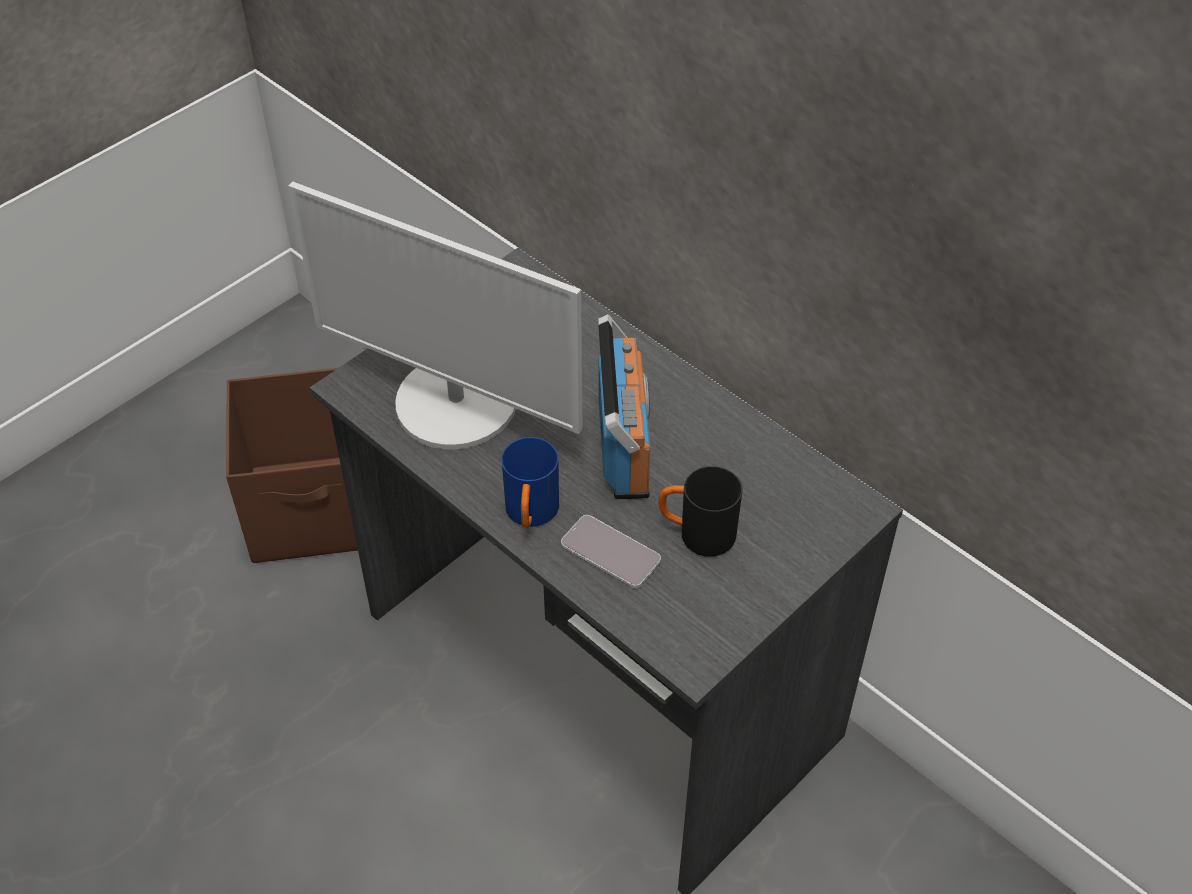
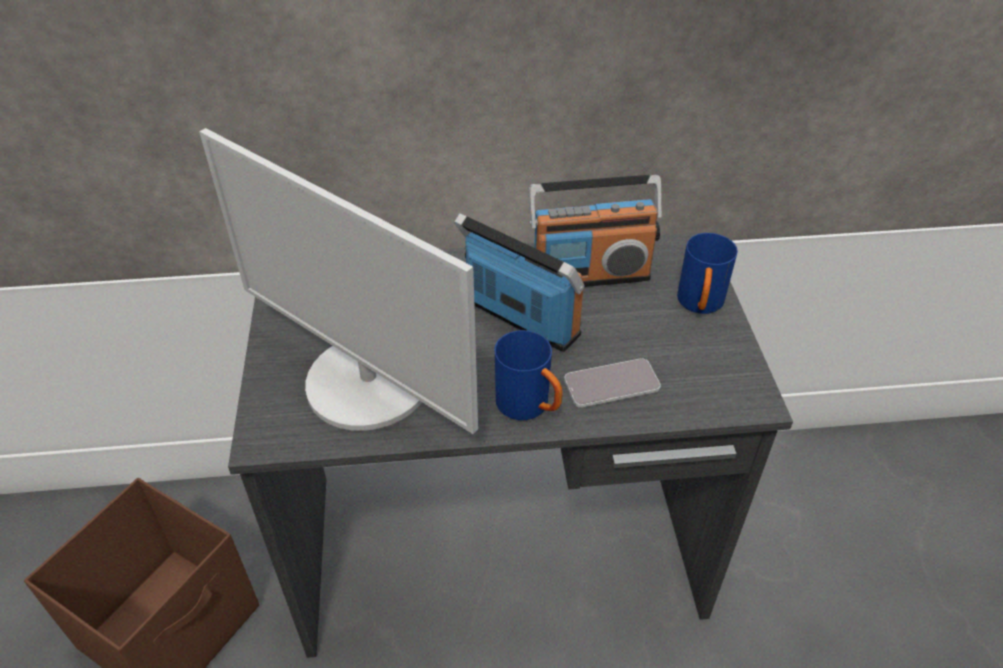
camera: 50 degrees left, 5 degrees down
(456, 404) = (368, 383): monitor -> monitor turned 60 degrees clockwise
(696, 534) = (638, 331): black mug -> none
(734, 459) = (590, 275): none -> radio
(780, 559) = (700, 305): none -> blue mug

